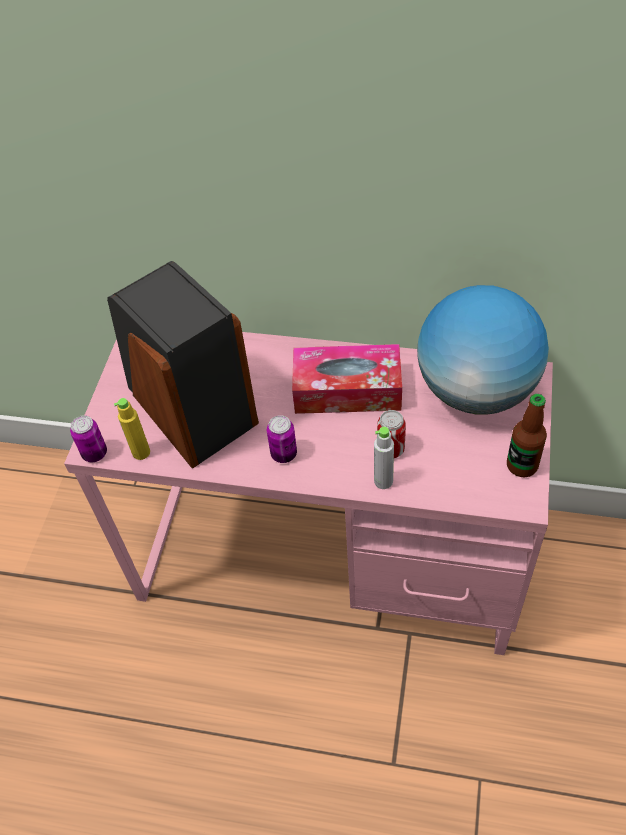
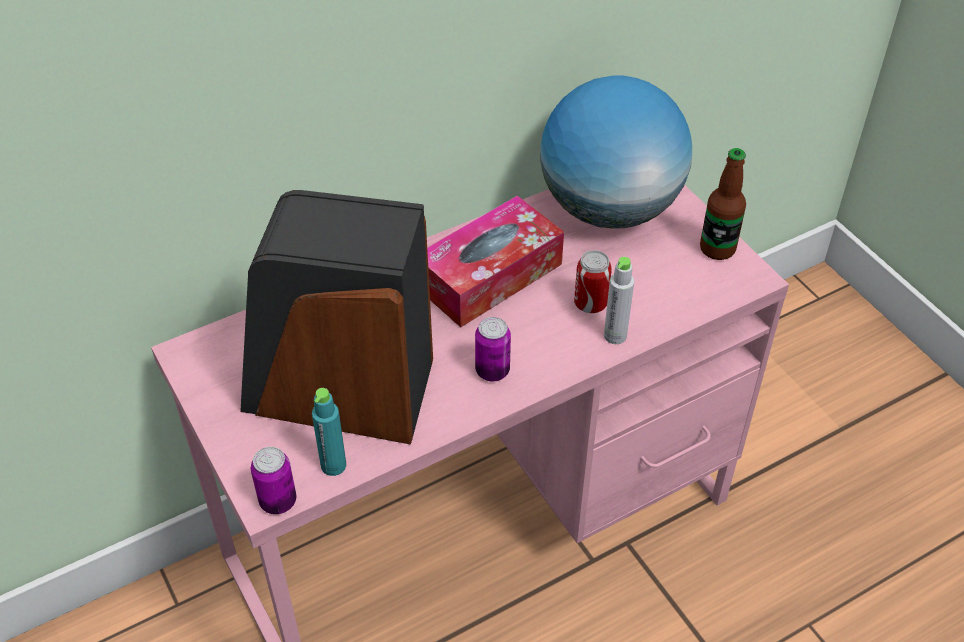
camera: 45 degrees left, 5 degrees down
(141, 452) = (333, 465): yellow bottle -> turquoise bottle

